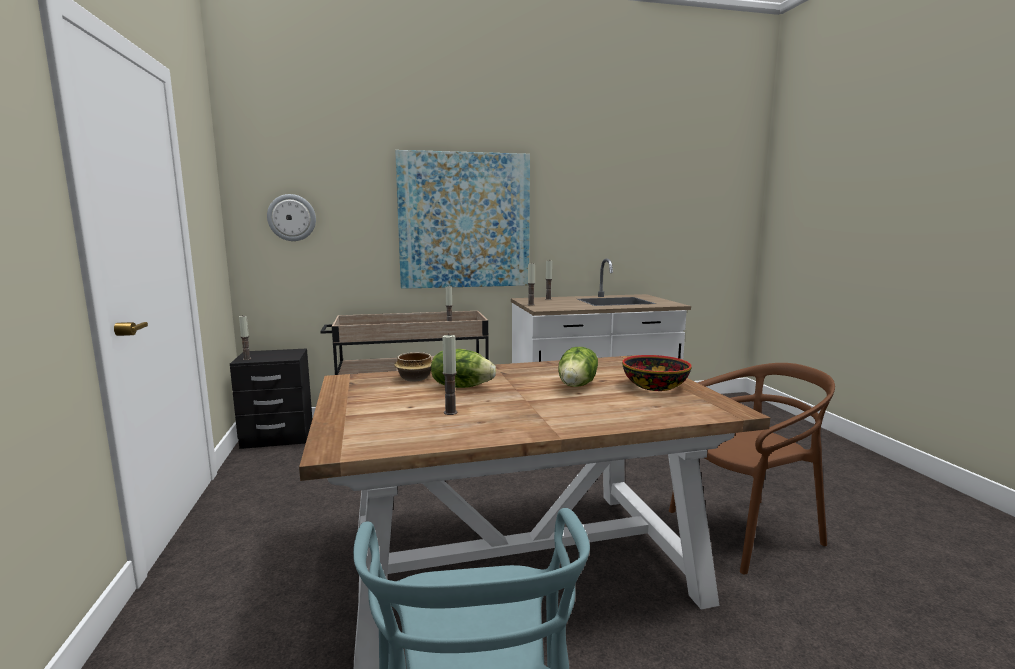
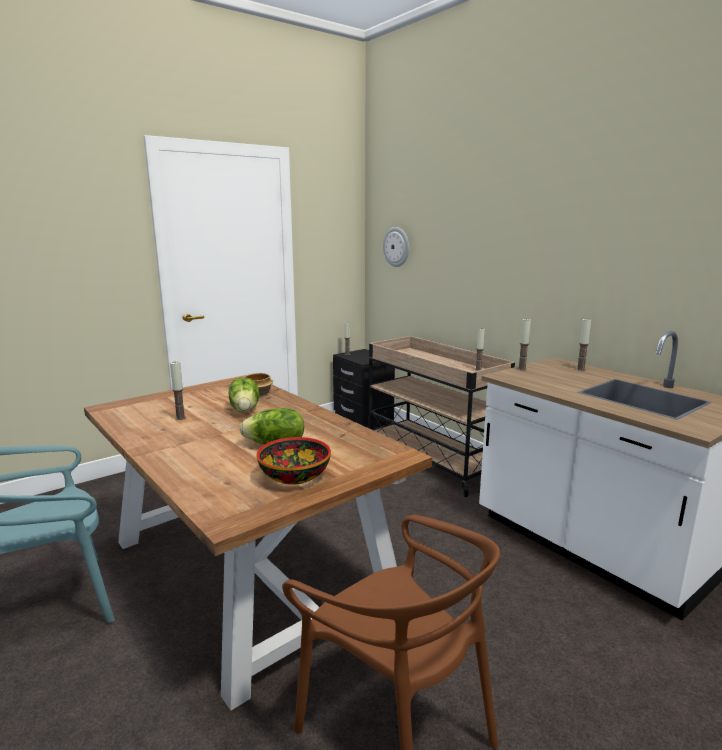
camera: 65 degrees right, 5 degrees up
(464, 221) = (520, 258): picture -> none

